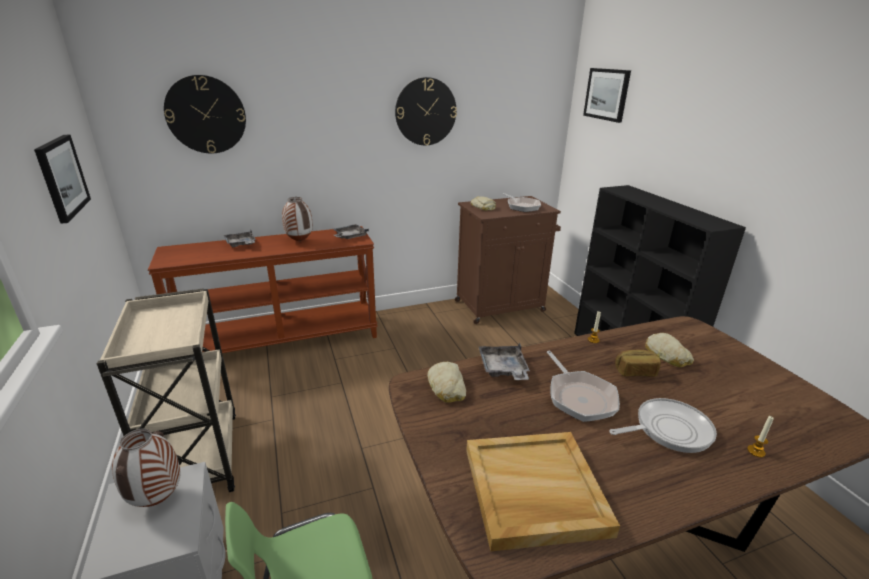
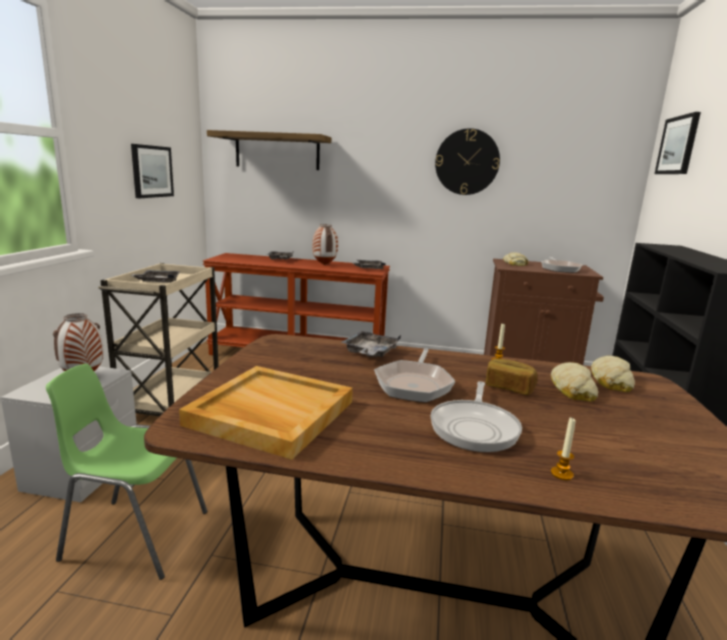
camera: 30 degrees right, 10 degrees down
(159, 333) = (158, 282): none -> grey tray
(206, 115) = (277, 151): wall clock -> shelf
(446, 387) = (302, 348): bread -> bread (611, 380)
(668, 429) = (475, 428): frying pan -> frying pan turned 90 degrees clockwise

